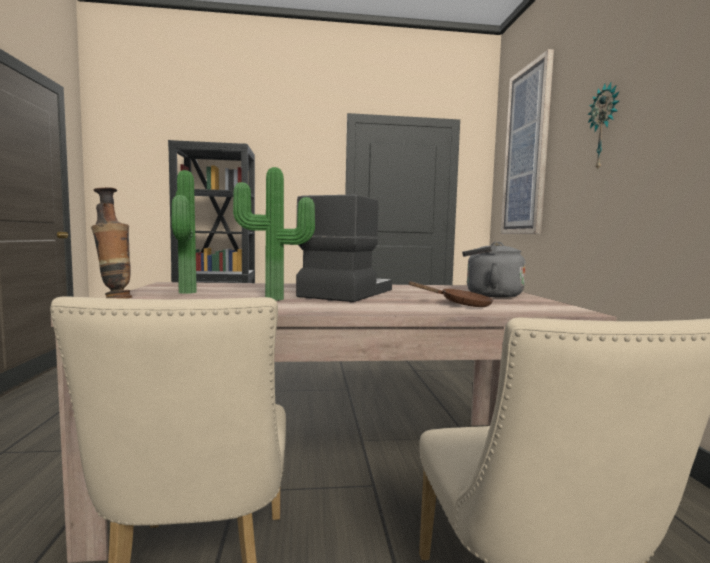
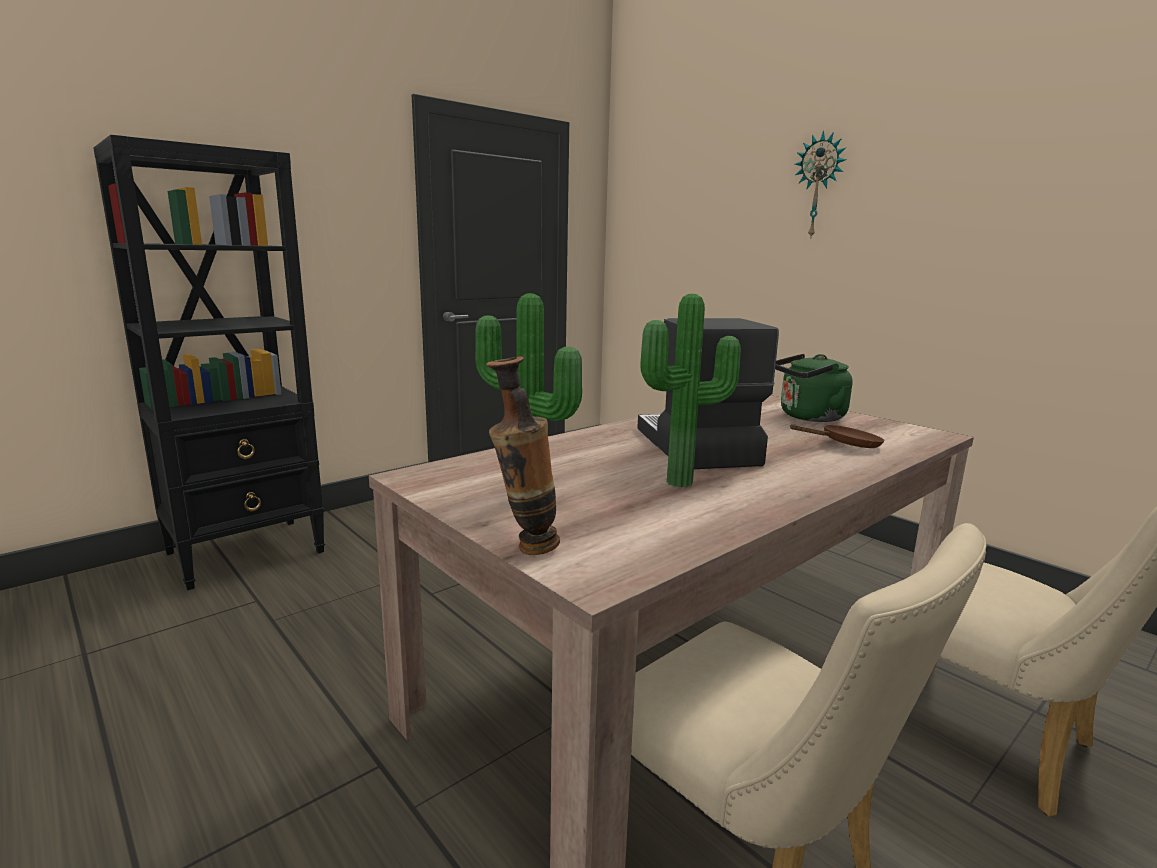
camera: 35 degrees left, 10 degrees up
(489, 295) = (808, 417): grey kettle -> green kettle
(527, 151) = (680, 188): picture -> none

